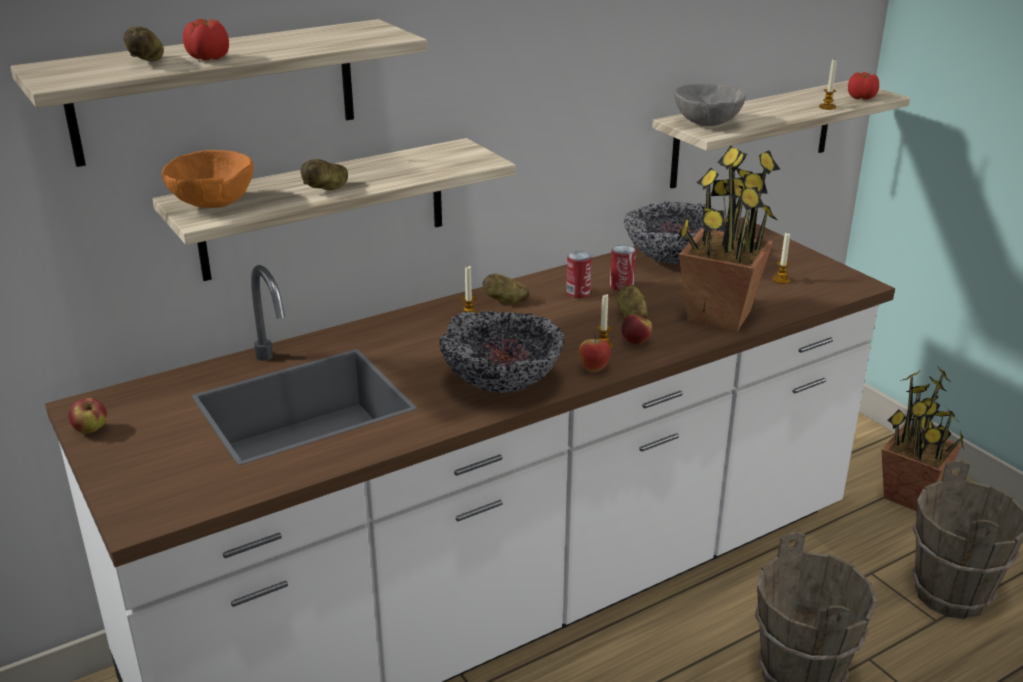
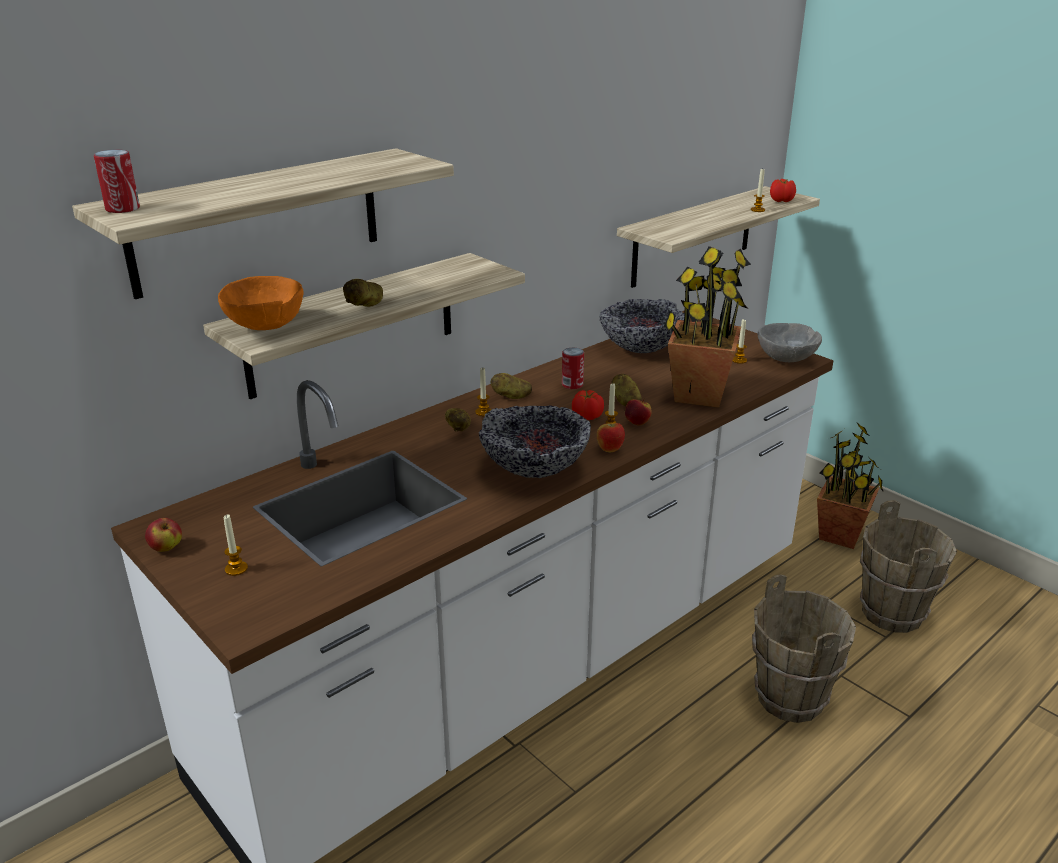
camera: 10 degrees left, 0 degrees up
(148, 61) = (207, 195): potato -> potato (458, 429)
(152, 459) = (236, 569): none -> candle
(208, 58) = (264, 190): tomato -> tomato (587, 417)
(621, 286) = (607, 376): can -> can (122, 209)
(708, 124) = (666, 229): grey bowl -> grey bowl (787, 359)

